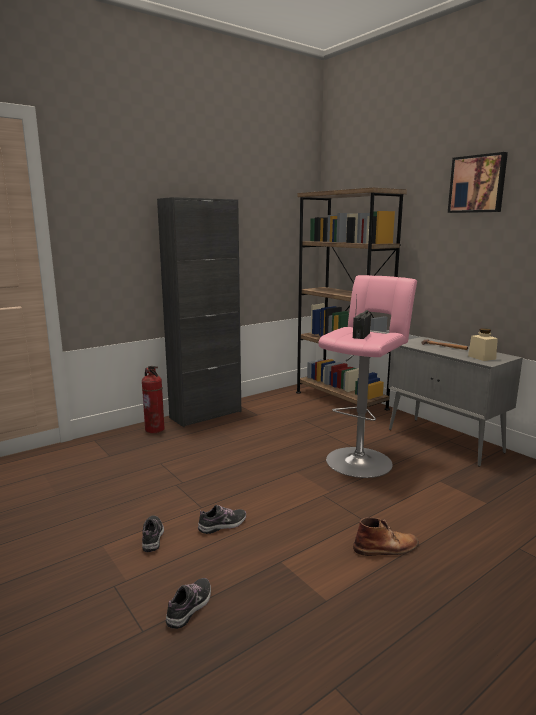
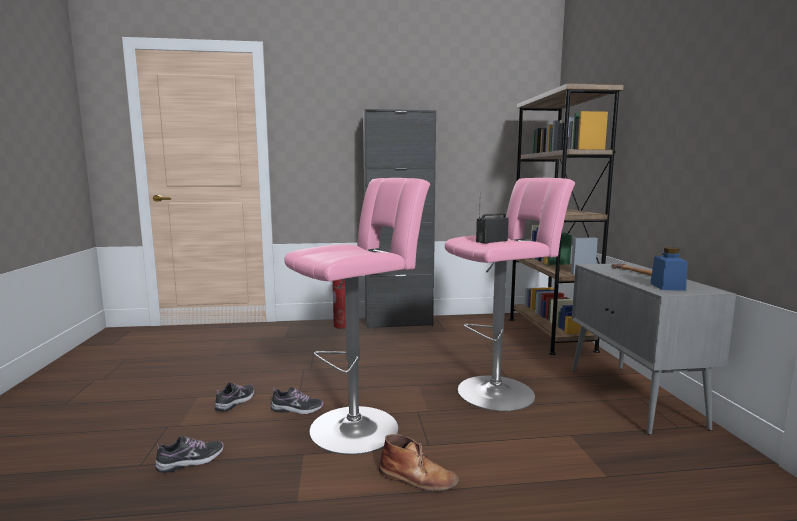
camera: 30 degrees right, 5 degrees down
(295, 522) = (360, 426): none -> pink stool
(477, 184) = (695, 62): picture -> none
(481, 357) = (667, 287): beige jar -> blue jar

